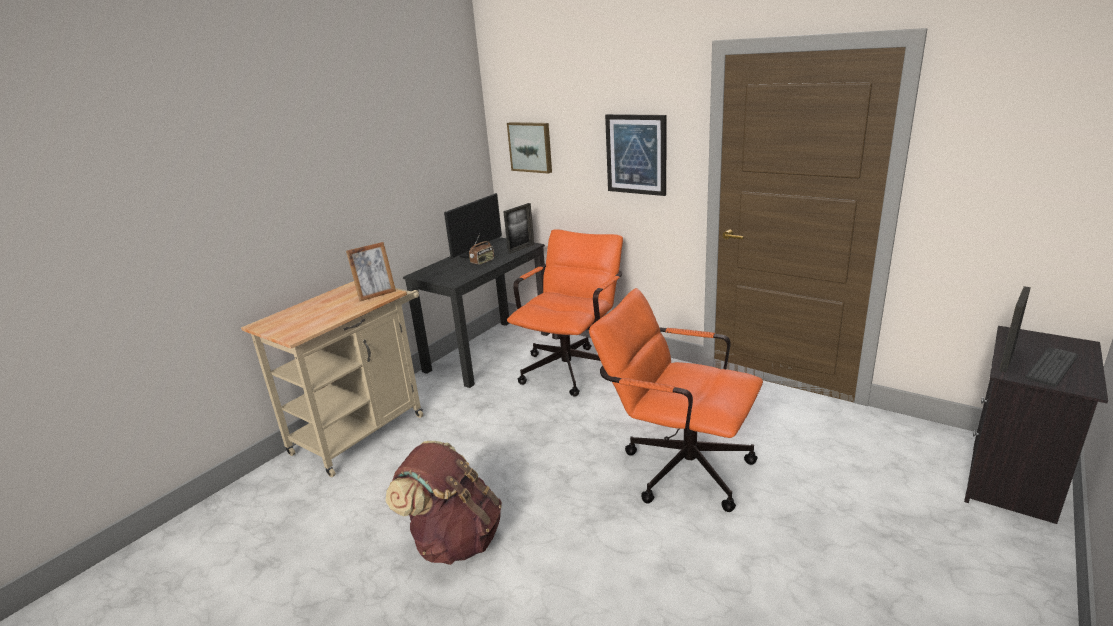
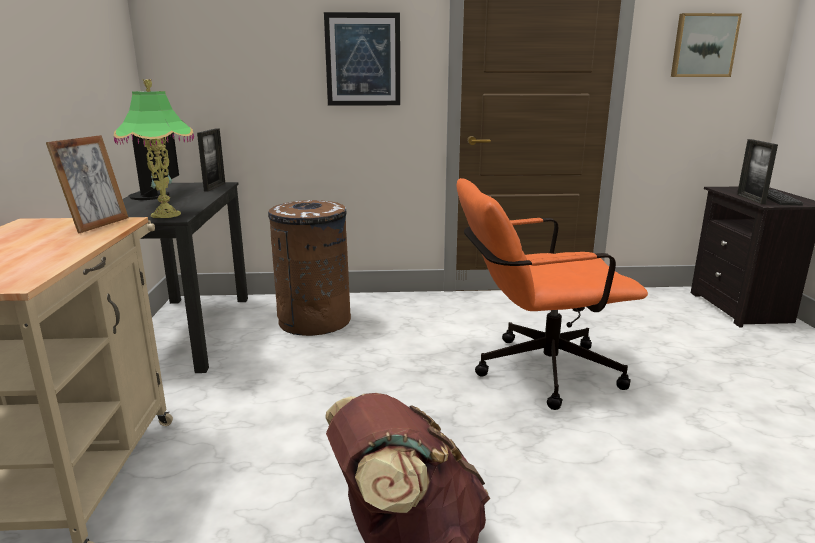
camera: 40 degrees left, 5 degrees down
(453, 278) = (166, 215): none -> table lamp
(482, 262) = (182, 200): radio -> none
(531, 147) = (210, 57): picture -> picture (703, 45)
(572, 366) = (314, 321): orange office chair -> brown trash can

